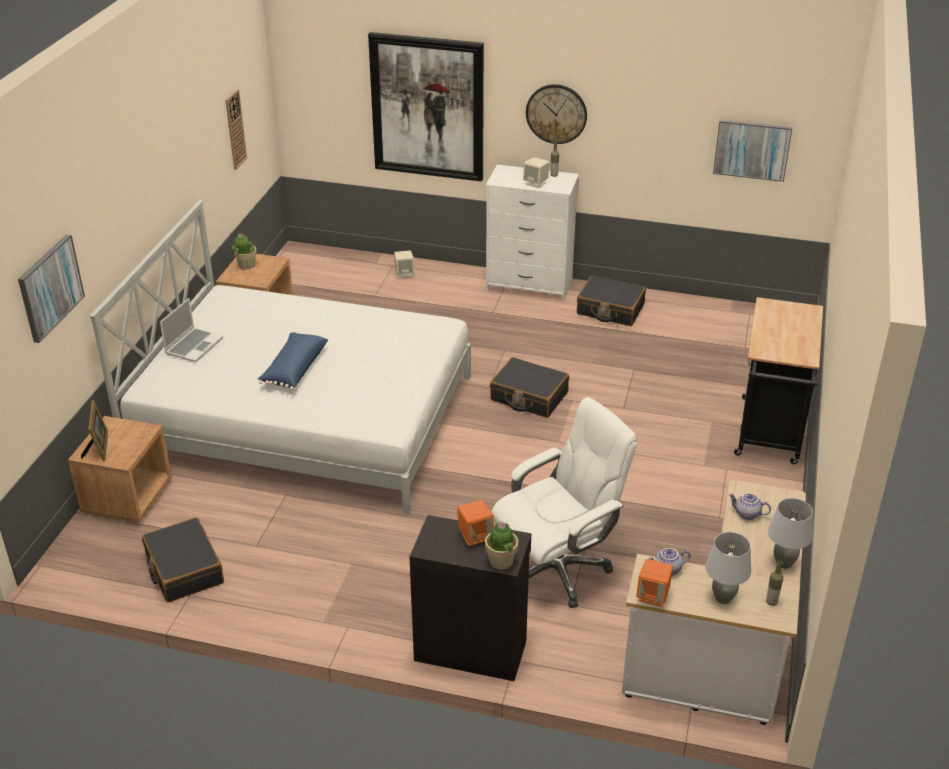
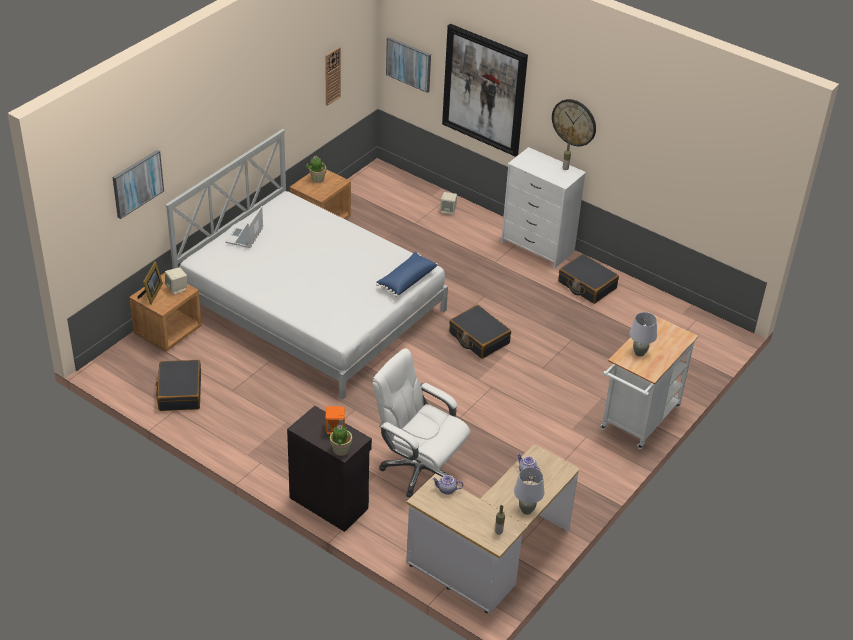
camera: 20 degrees right, 5 degrees up
(194, 346) = (245, 236): laptop -> laptop turned 150 degrees clockwise
(293, 369) = (301, 273): blue pillow -> blue pillow (406, 280)
(536, 183) = (546, 172): beige speaker -> beige speaker (177, 288)
(557, 568) = (418, 469): white office chair -> white office chair turned 135 degrees counterclockwise
(653, 596) = (426, 503): orange speaker -> none
(723, 598) = (469, 519): grey table lamp -> grey table lamp (639, 353)
(752, 149) = (713, 192): picture -> picture (409, 64)
(769, 435) = (637, 421): black cart -> white cart

